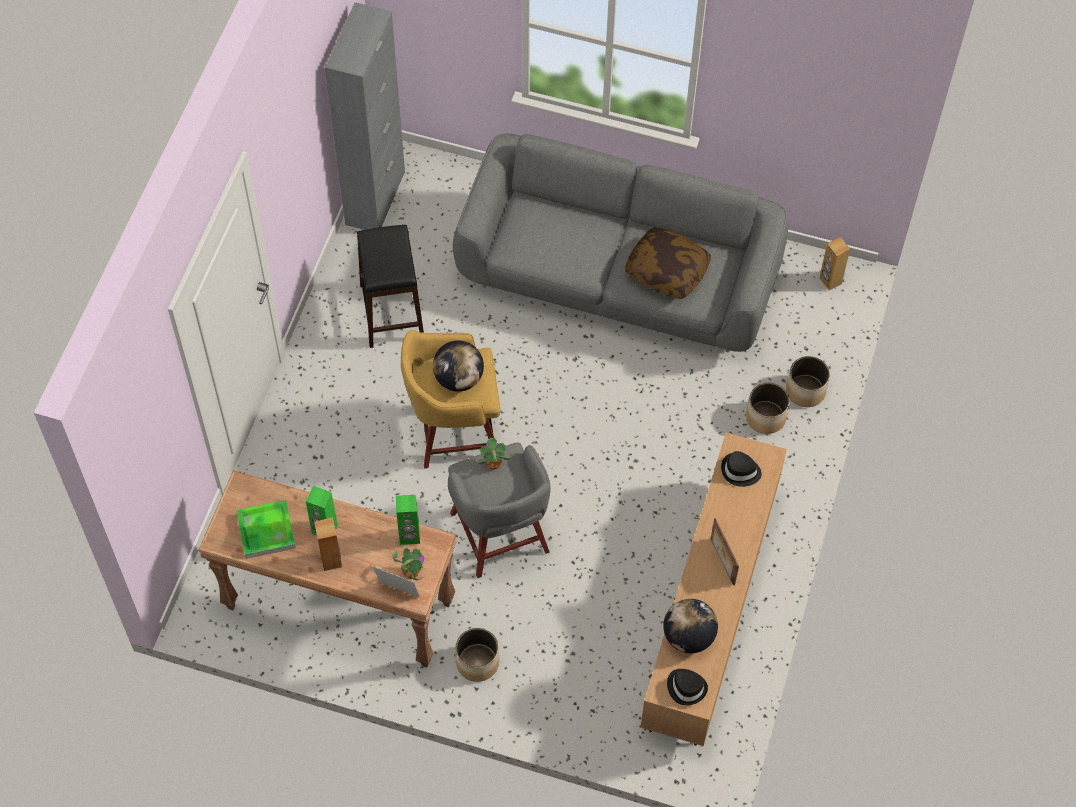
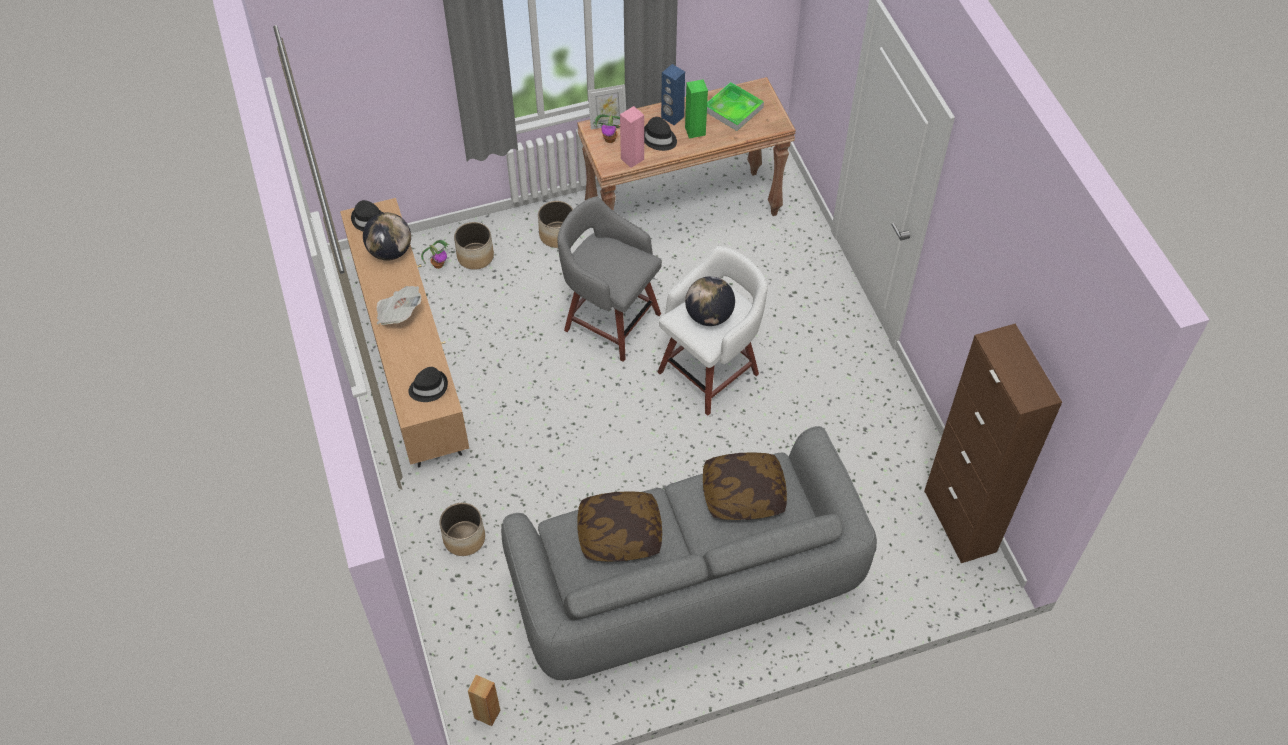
camera: 145 degrees right, 5 degrees down
(331, 560) = (672, 117): brown speaker -> blue speaker
(365, 543) = (659, 138): none -> black hat
(375, 198) = (959, 521): grey cabinet -> brown cabinet
(391, 312) = (846, 431): black stool -> none
(409, 536) = (632, 159): green speaker -> pink speaker
(453, 431) = (711, 371): yellow stool -> white stool
(493, 464) = (626, 272): potted plant -> potted plant (438, 264)
(550, 243) = (743, 494): none -> pillow
(721, 561) = (399, 313): picture frame -> newspaper
(805, 391) = (443, 584): planter -> planter (475, 256)

